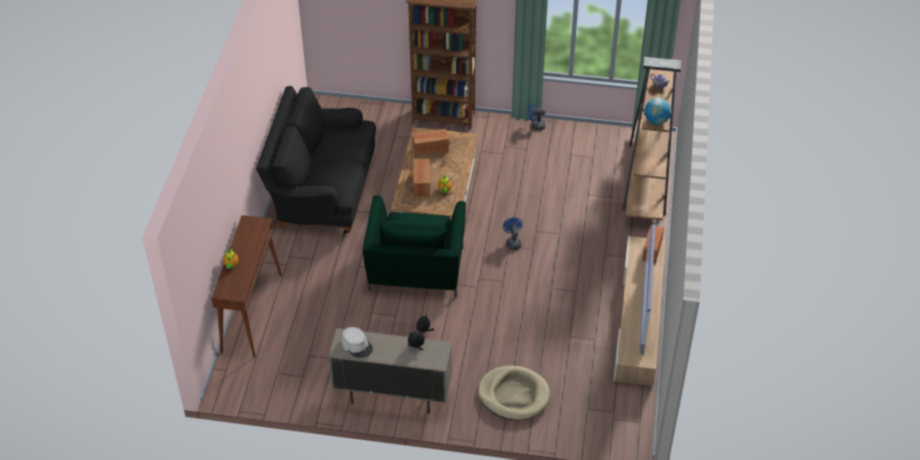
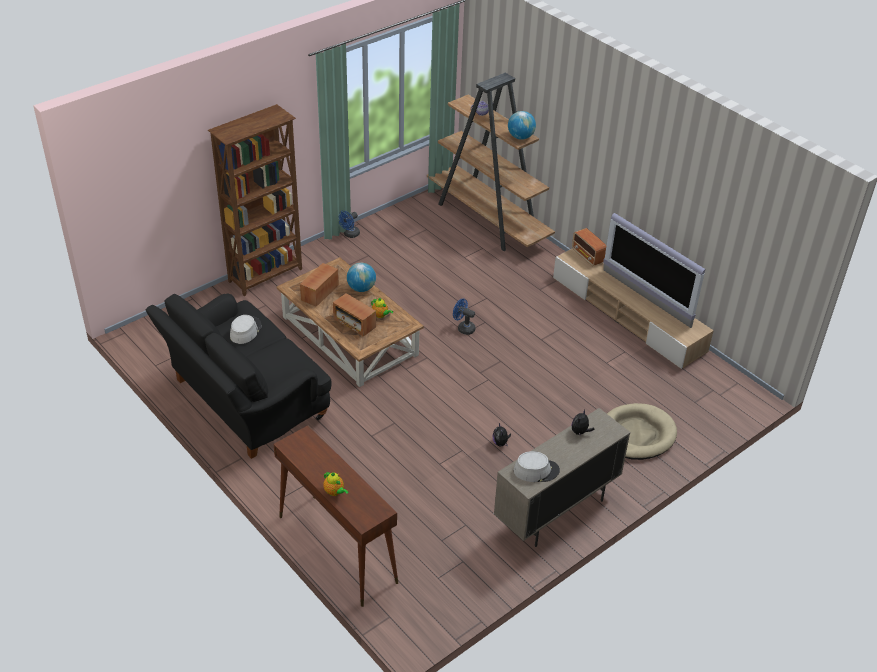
camera: 50 degrees left, 5 degrees down
(342, 141) = (245, 331): none -> grey hat
(415, 270) = (423, 403): green armchair -> none
(459, 164) = (361, 288): none -> globe

